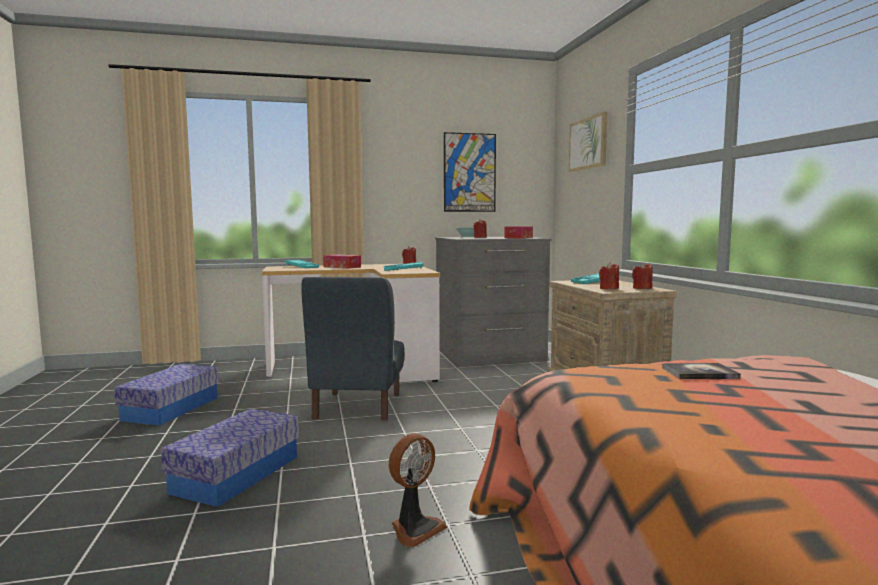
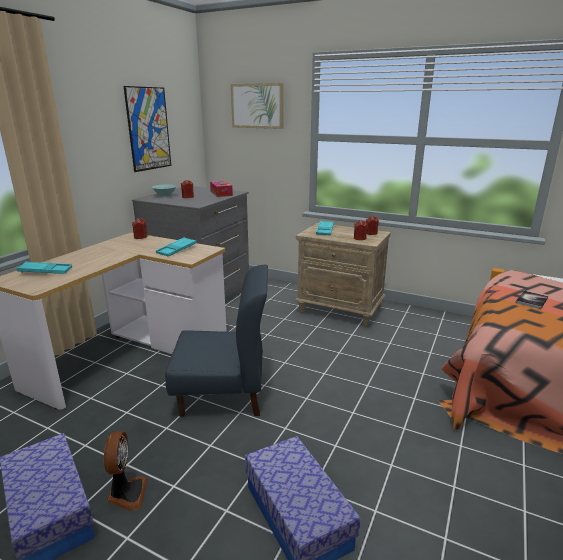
camera: 50 degrees left, 15 degrees up
(342, 267) = (93, 259): tissue box -> none
(357, 406) = (223, 394): blue chair -> blue chair turned 45 degrees counterclockwise
(415, 528) = (458, 461): fan -> fan (126, 493)

